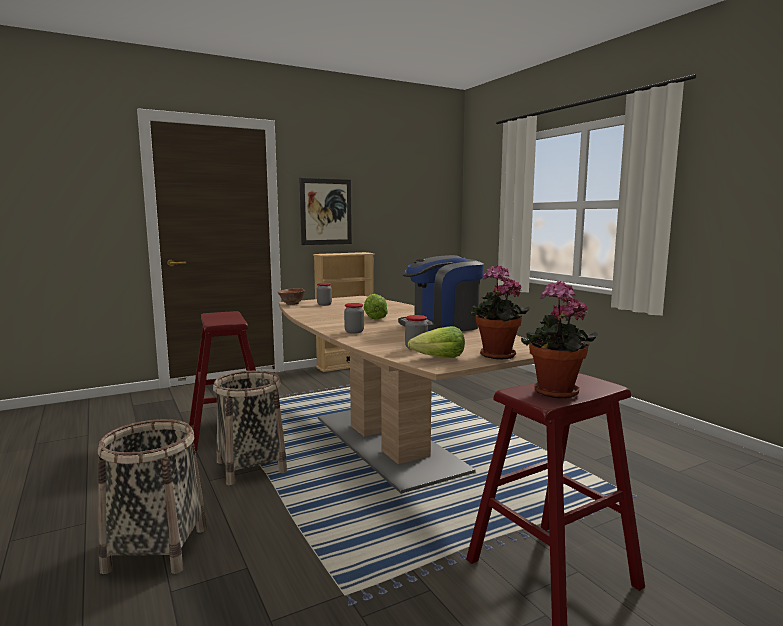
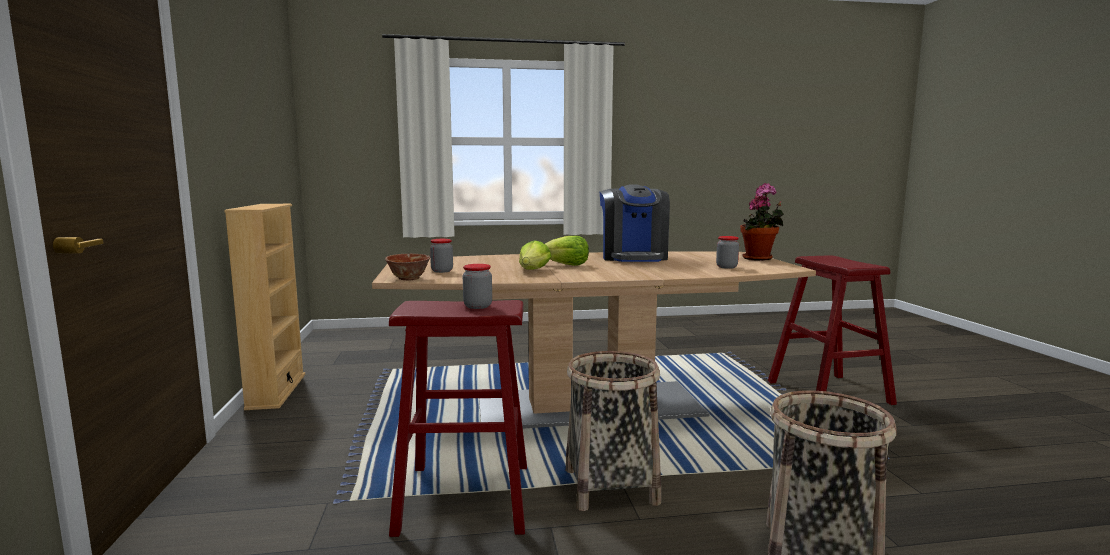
camera: 70 degrees left, 0 degrees up
(326, 211) = (221, 134): picture -> none
(354, 332) = (641, 273): jar -> jar (478, 306)
(439, 358) = (766, 266): lettuce -> lettuce (534, 270)
(554, 393) = (851, 263): potted plant -> none

